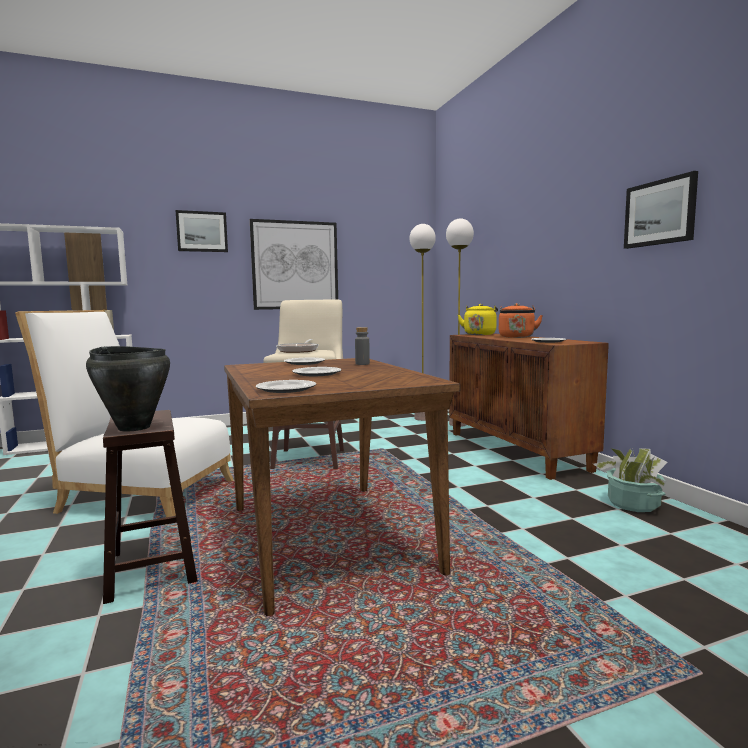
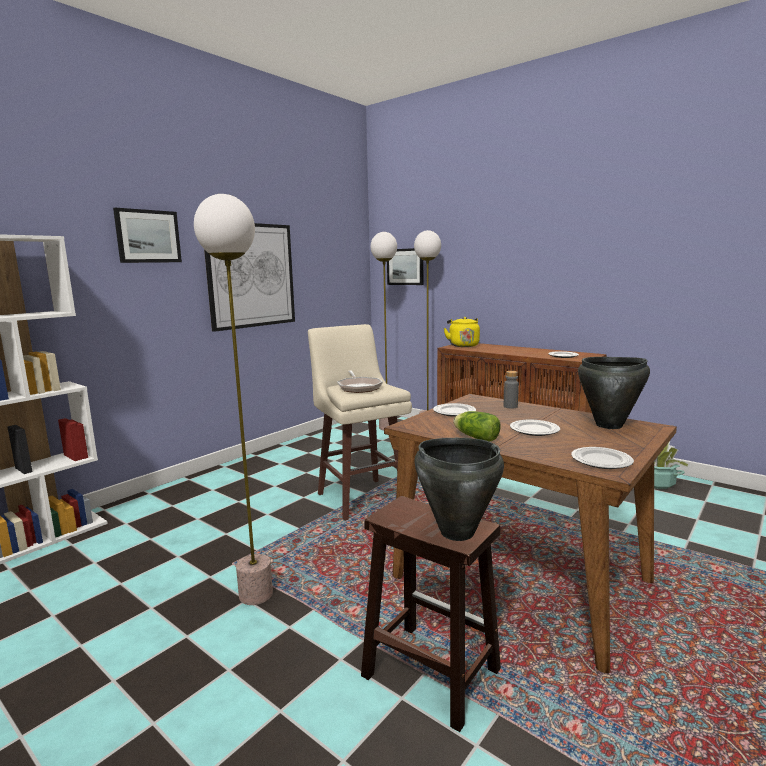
camera: 30 degrees left, 5 degrees up
(140, 495) = (255, 594): white chair -> floor lamp
(257, 372) = (475, 437): none -> lettuce
(394, 377) = (609, 425): none -> black cooking pot
(516, 337) = (511, 349): orange kettle -> none
(660, 212) = (659, 253): picture -> picture (405, 267)

